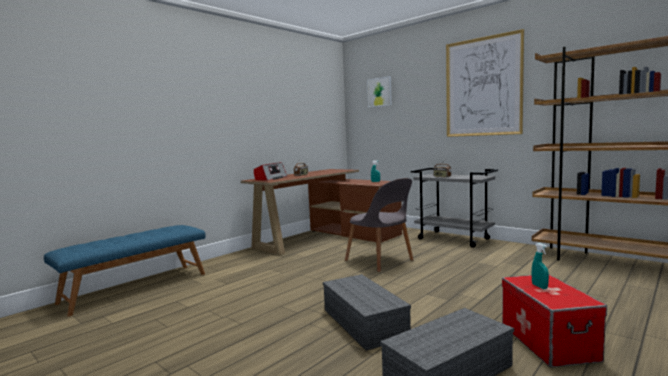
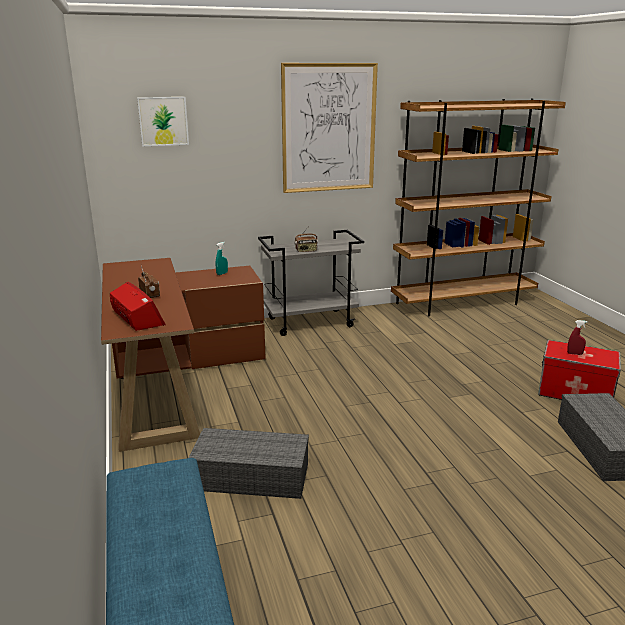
camera: 60 degrees left, 15 degrees up
(365, 323) = (491, 451): grey storage box -> grey storage box (253, 476)
(380, 261) = (328, 383): grey chair -> none
(539, 286) = (574, 354): turquoise spray bottle -> red spray bottle

